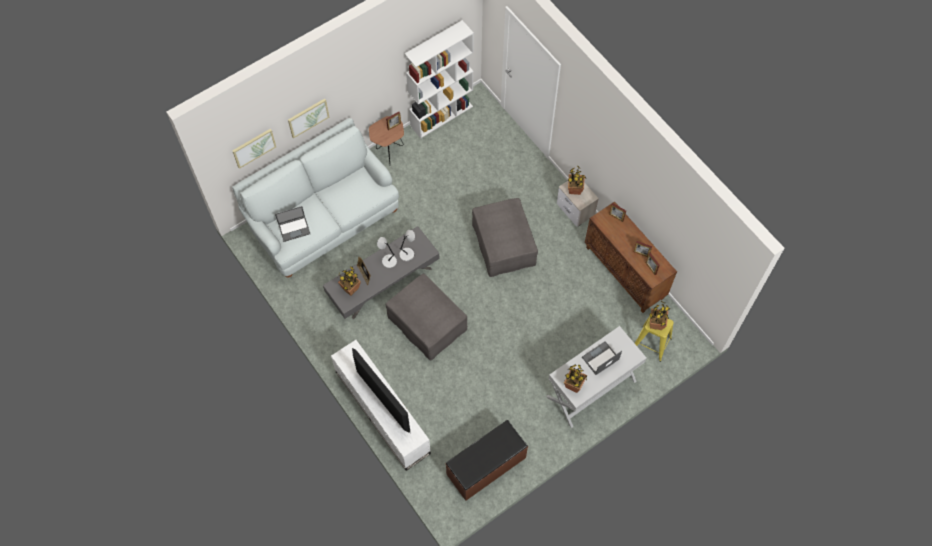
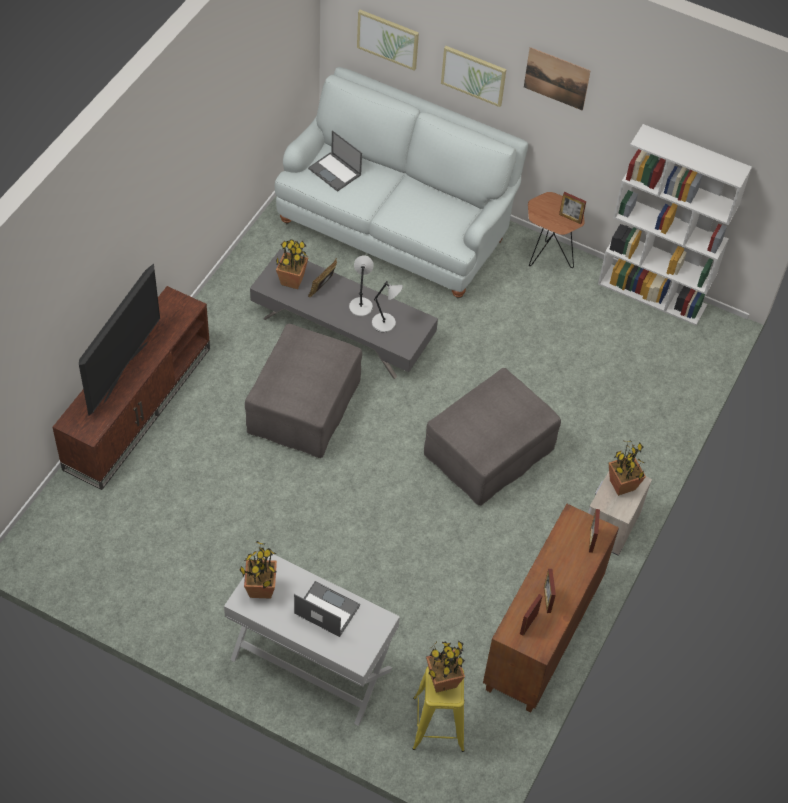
camera: 60 degrees right, 10 degrees down
(352, 76) = (556, 78): none -> picture
(381, 412) = (138, 406): white tv stand -> brown tv stand
(486, 466) = (113, 568): brown bench -> none

